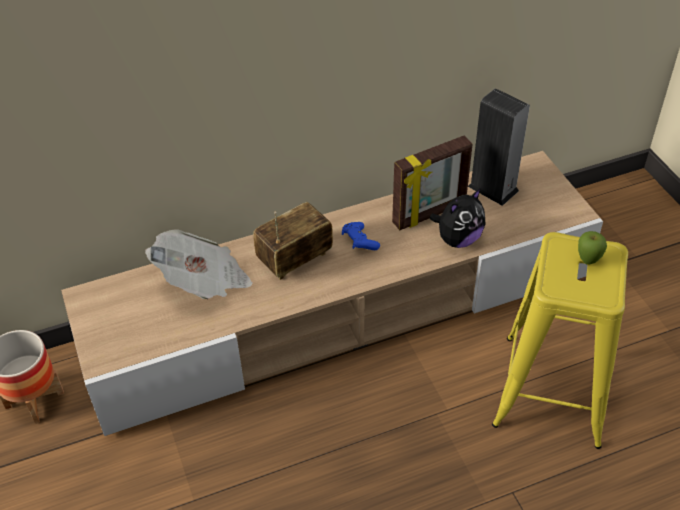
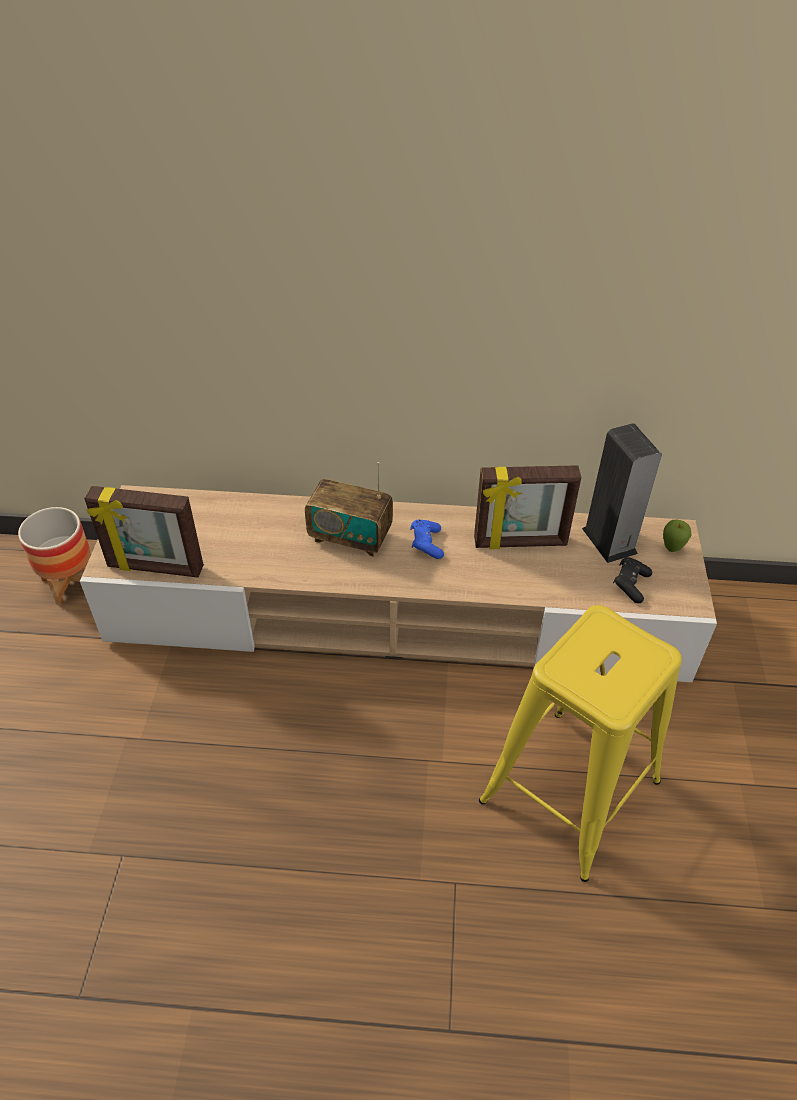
camera: 25 degrees right, 0 degrees up
(146, 347) = (155, 568): none -> picture frame
(204, 282) = (249, 526): newspaper -> none
(295, 259) = (350, 537): radio -> radio turned 150 degrees counterclockwise
(458, 239) = (533, 580): plush toy -> none
(528, 216) = (630, 585): none -> black game controller
(588, 261) = (622, 654): apple -> apple (671, 549)

